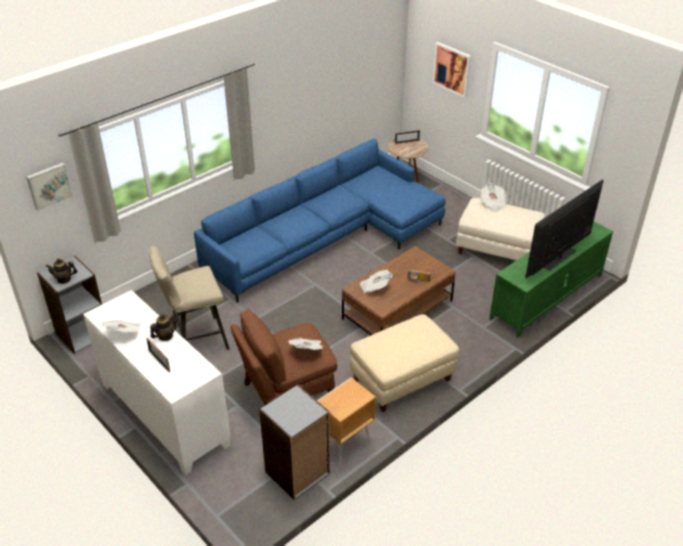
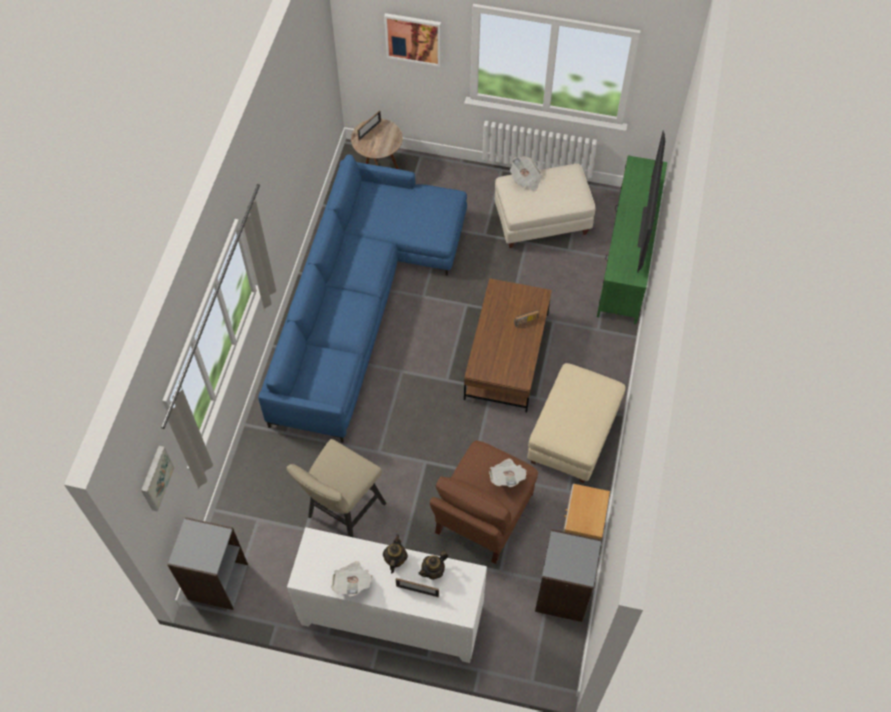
camera: 35 degrees left, 20 degrees up
(64, 279) = (207, 554): teapot -> teapot (433, 571)
(375, 287) = (494, 356): newspaper -> none

